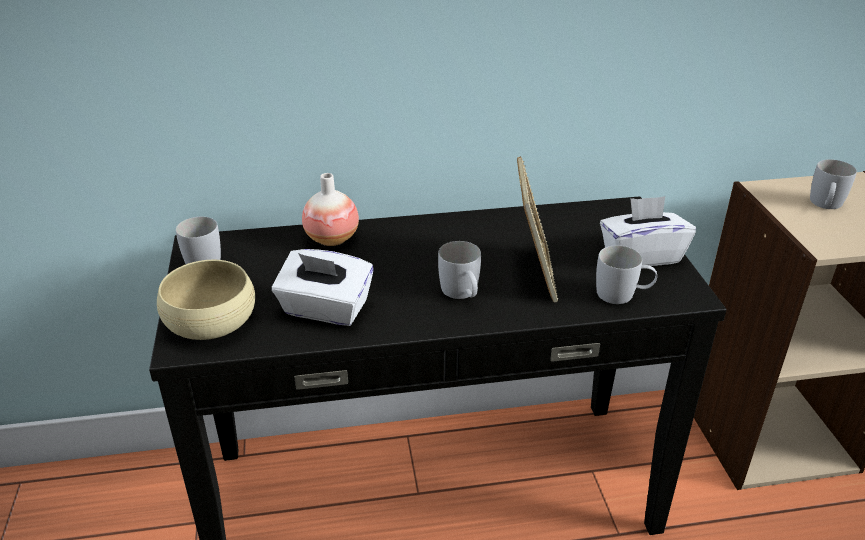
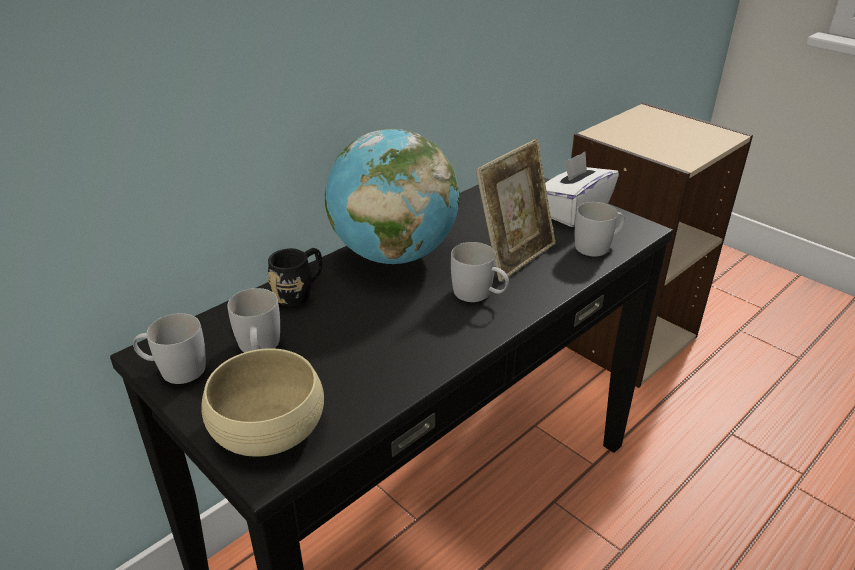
camera: 35 degrees left, 0 degrees up
(325, 309) = (374, 361): white tissue box -> none
(332, 239) = (300, 292): vase -> black mug
(433, 236) = (393, 255): none -> globe
(533, 274) = (514, 255): picture frame -> picture frame turned 75 degrees clockwise
(825, 205) = (649, 133): white mug -> white mug (259, 349)

